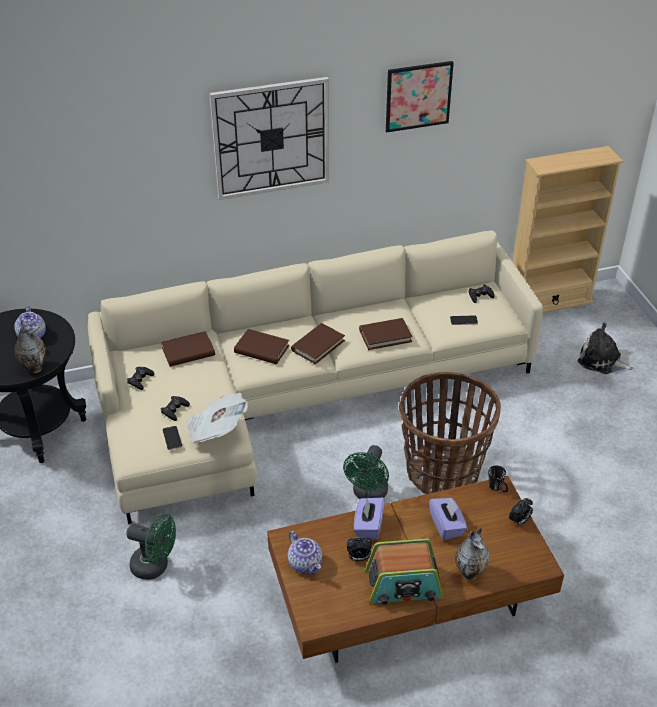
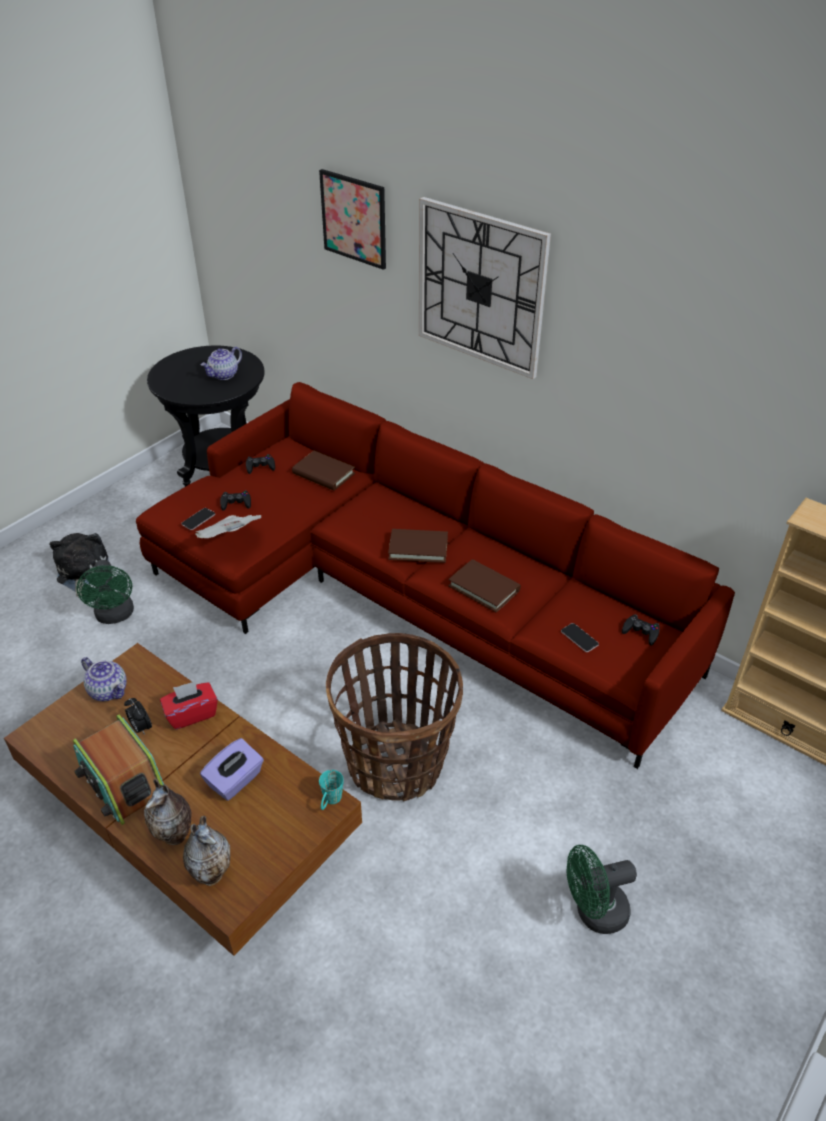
camera: 55 degrees right, 0 degrees up
(34, 367) = (185, 394): vase -> vase (212, 872)
(261, 349) = (374, 515): brown book -> none
(299, 394) = (408, 595): beige sofa -> red sofa
(305, 563) = (109, 690): teapot -> teapot turned 75 degrees counterclockwise
(368, 494) = (312, 716): green fan -> green fan (594, 912)
(368, 526) = (192, 714): purple tissue box -> red tissue box
(418, 96) = (663, 317): picture -> picture (354, 219)
(498, 488) = (330, 802): black mug -> turquoise mug
(519, 521) = (290, 848): alarm clock -> none
(601, 360) = (743, 836): plush toy -> plush toy (81, 572)

